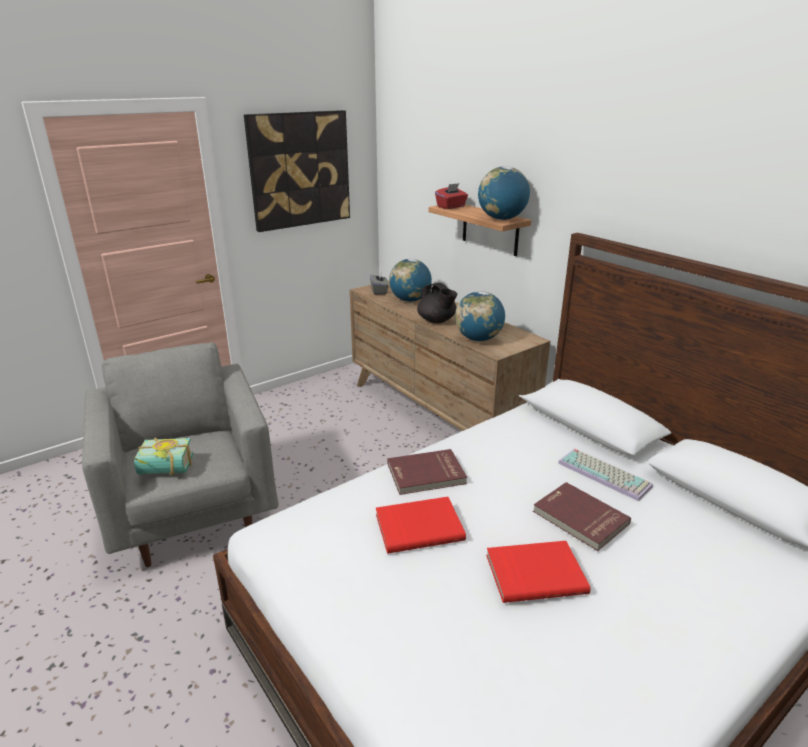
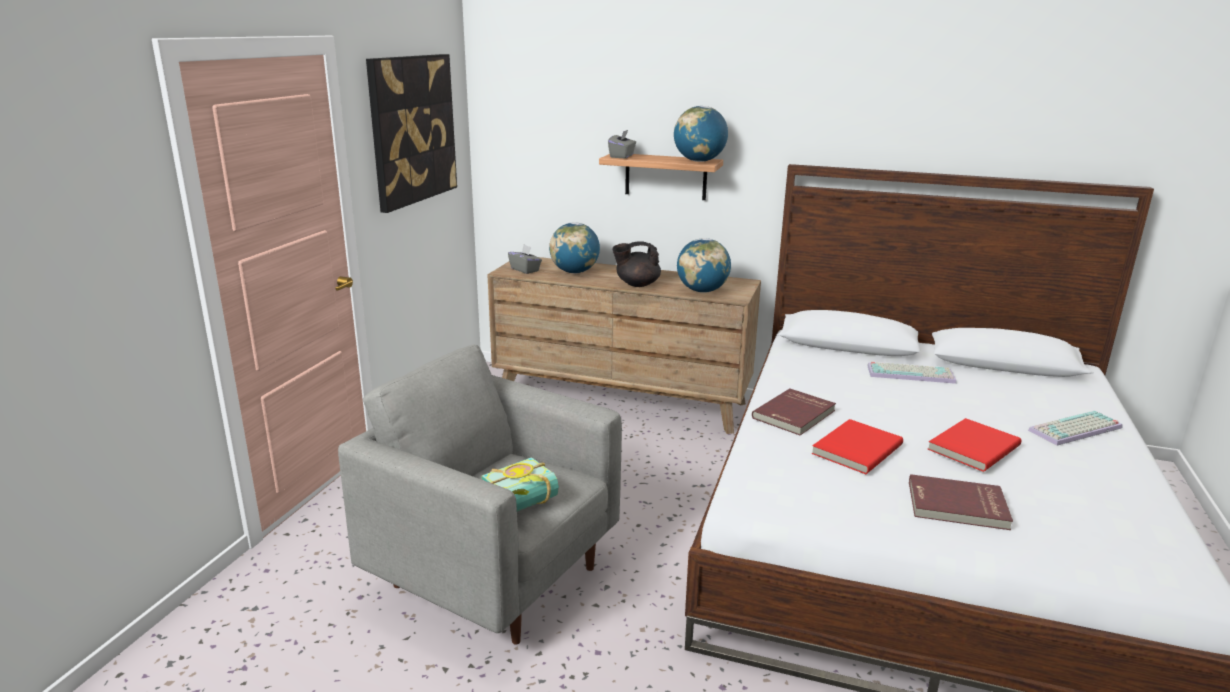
camera: 35 degrees left, 5 degrees down
(437, 321) = (637, 284): black teapot -> black teapot turned 150 degrees clockwise
(451, 207) = (622, 156): red tissue box -> grey tissue box
(579, 518) = (942, 405): red book -> red book (957, 506)
(694, 607) = (1076, 430): none -> keyboard

